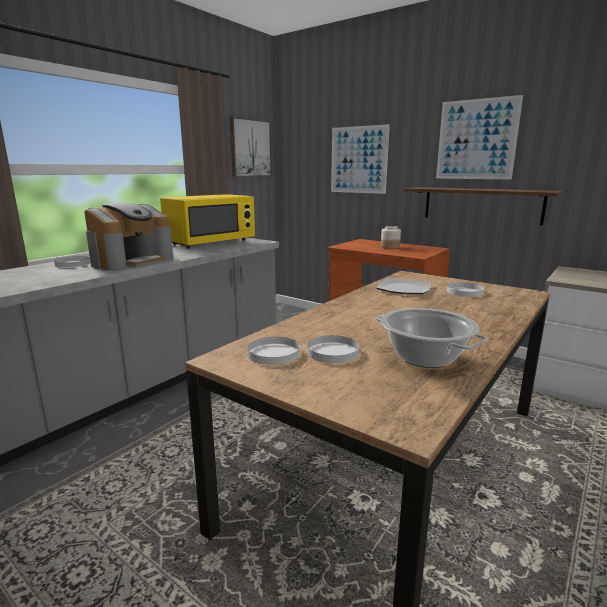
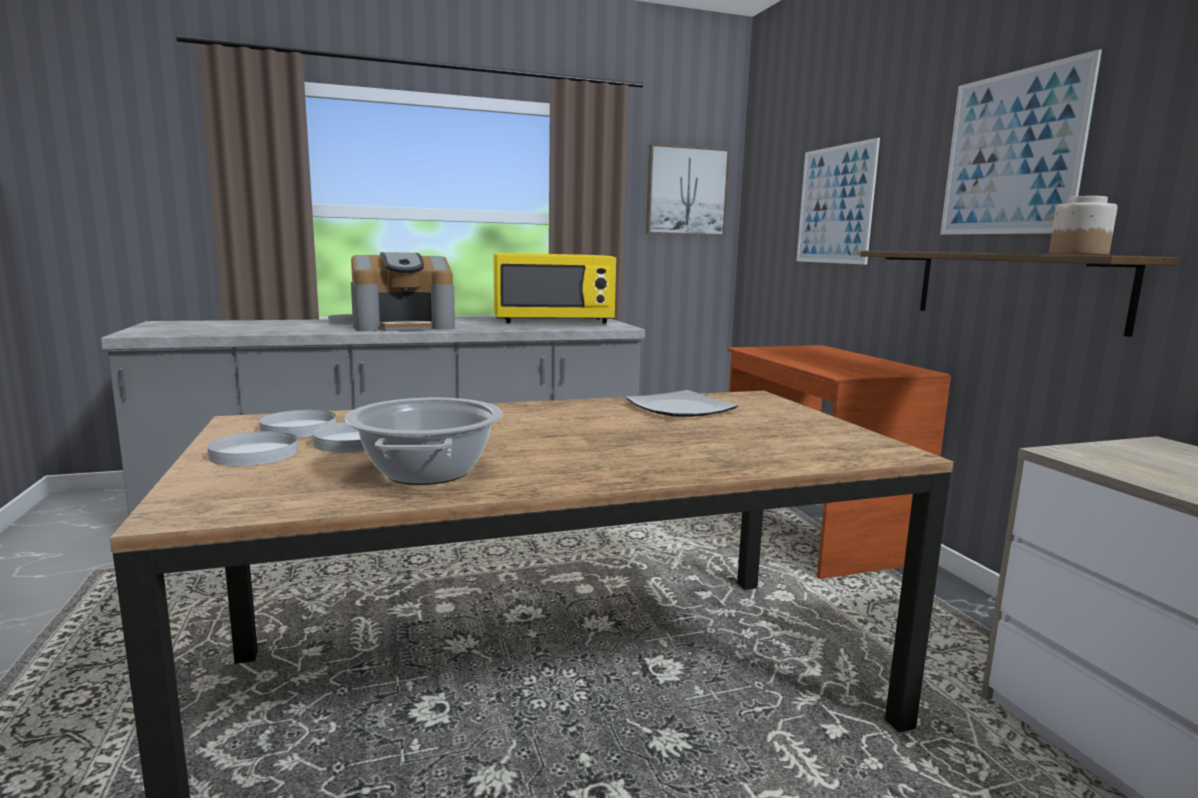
camera: 35 degrees right, 5 degrees down
(389, 247) = (832, 359): jar -> jar (1077, 254)
(464, 291) = (770, 429): white plate -> white plate (254, 453)

